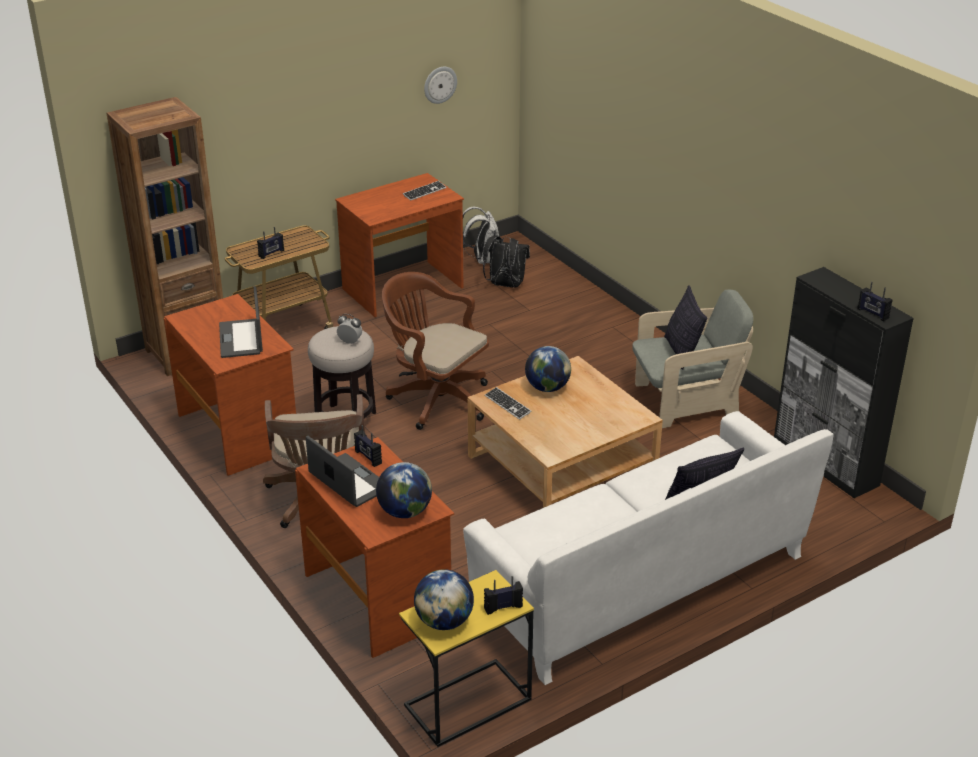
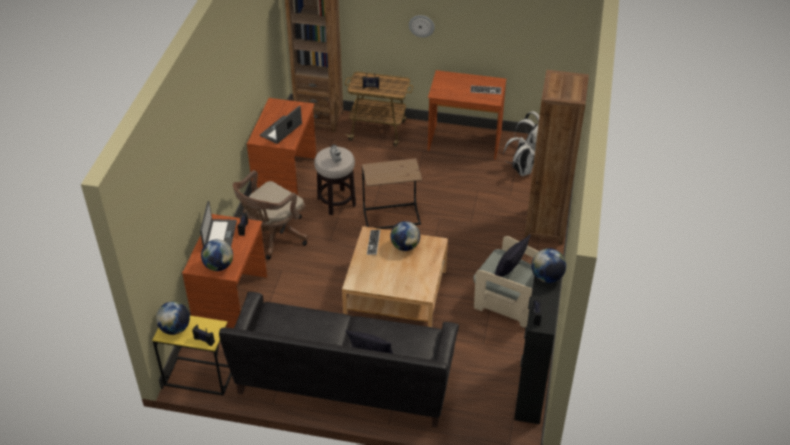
camera: 45 degrees right, 10 degrees up
(435, 398) = (391, 216): brown office chair -> brown side table
(440, 84) = (525, 27): wall clock -> wall clock (421, 25)
(505, 285) = (520, 171): black backpack -> white backpack
(608, 318) = (546, 226): none -> brown bookcase
(642, 583) = (344, 381): white sofa -> black sofa
(821, 278) = (547, 277): none -> globe

